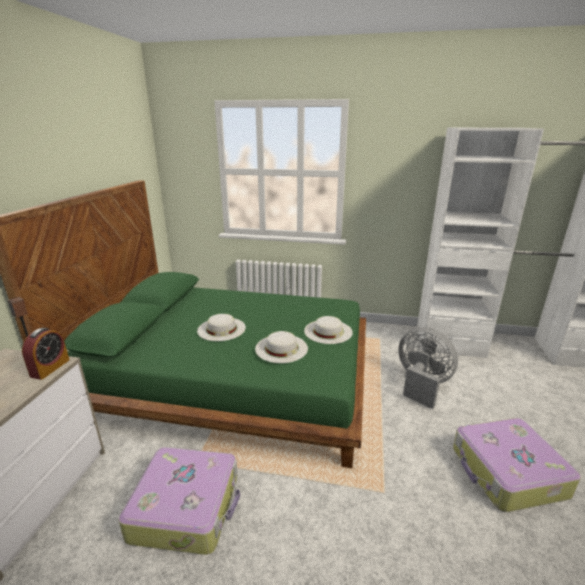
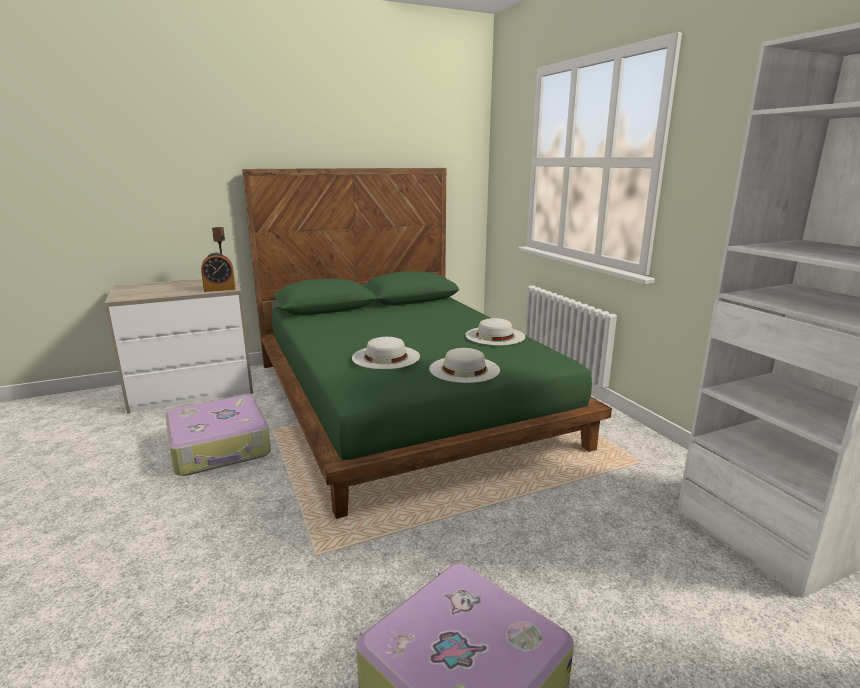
camera: 55 degrees right, 5 degrees down
(221, 329) = (388, 328): white hat -> white hat (495, 336)
(421, 384) = (580, 532): grey fan -> none

